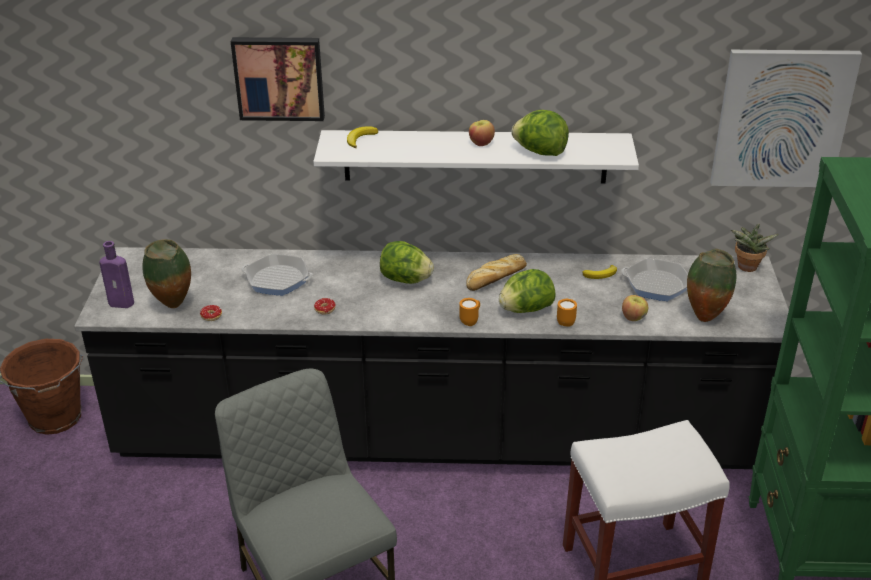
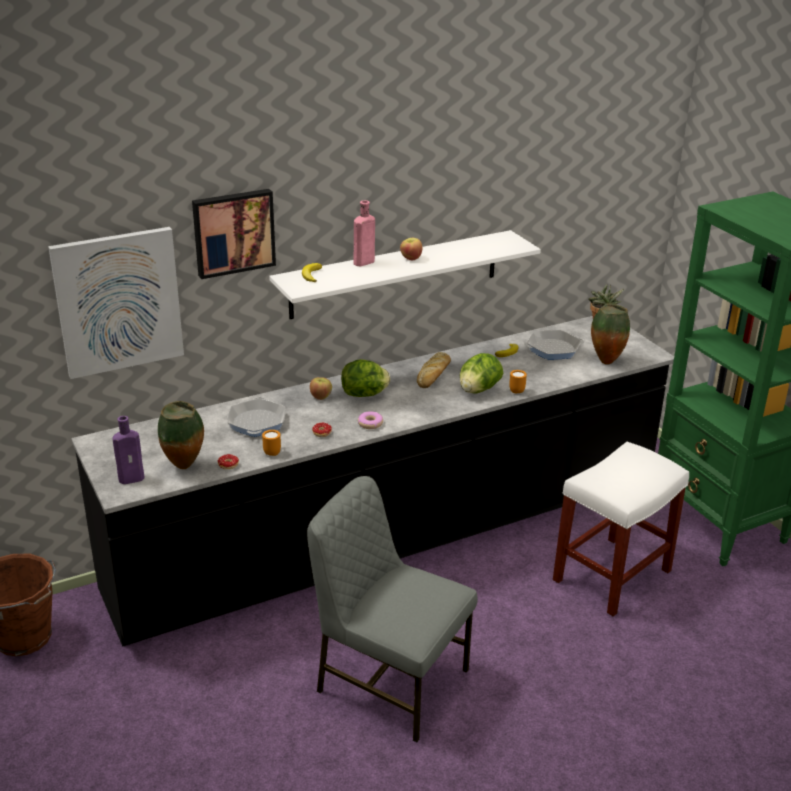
camera: 30 degrees left, 5 degrees down
(277, 279) = (257, 422): frying pan -> frying pan turned 75 degrees counterclockwise
(380, 314) = (370, 423): none -> donut
(426, 137) = (362, 263): none -> pink bottle
(470, 321) = (446, 409): orange mug -> orange mug (273, 452)
(540, 152) = (462, 255): lettuce -> none
(633, 317) = (559, 374): apple -> apple (321, 397)
(782, 118) = (610, 198): picture -> picture (118, 301)

